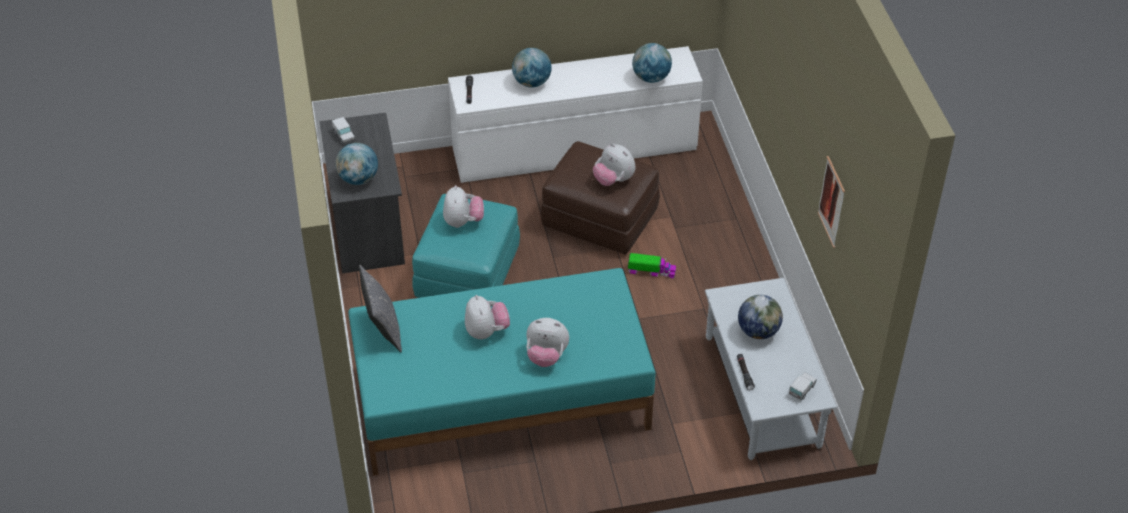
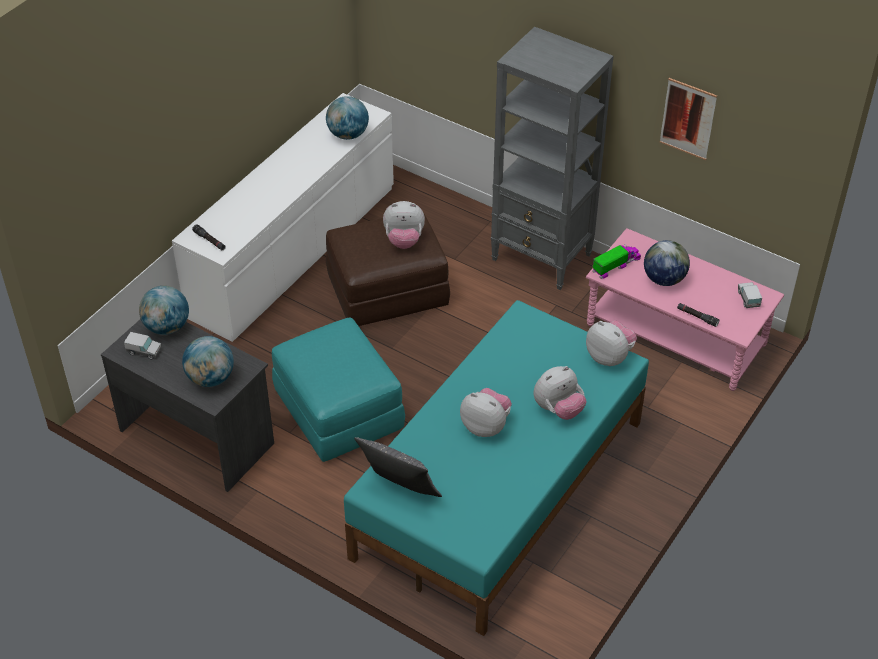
camera: 45 degrees left, 0 degrees up
(463, 222) = (327, 357): plush toy -> plush toy (609, 356)
(531, 82) = (253, 198): globe -> globe (167, 327)
(651, 271) = (481, 304): toy truck -> toy truck (615, 265)
(739, 269) = (542, 257): none -> grey bookcase
(762, 391) = (675, 335): grey coffee table -> pink coffee table

